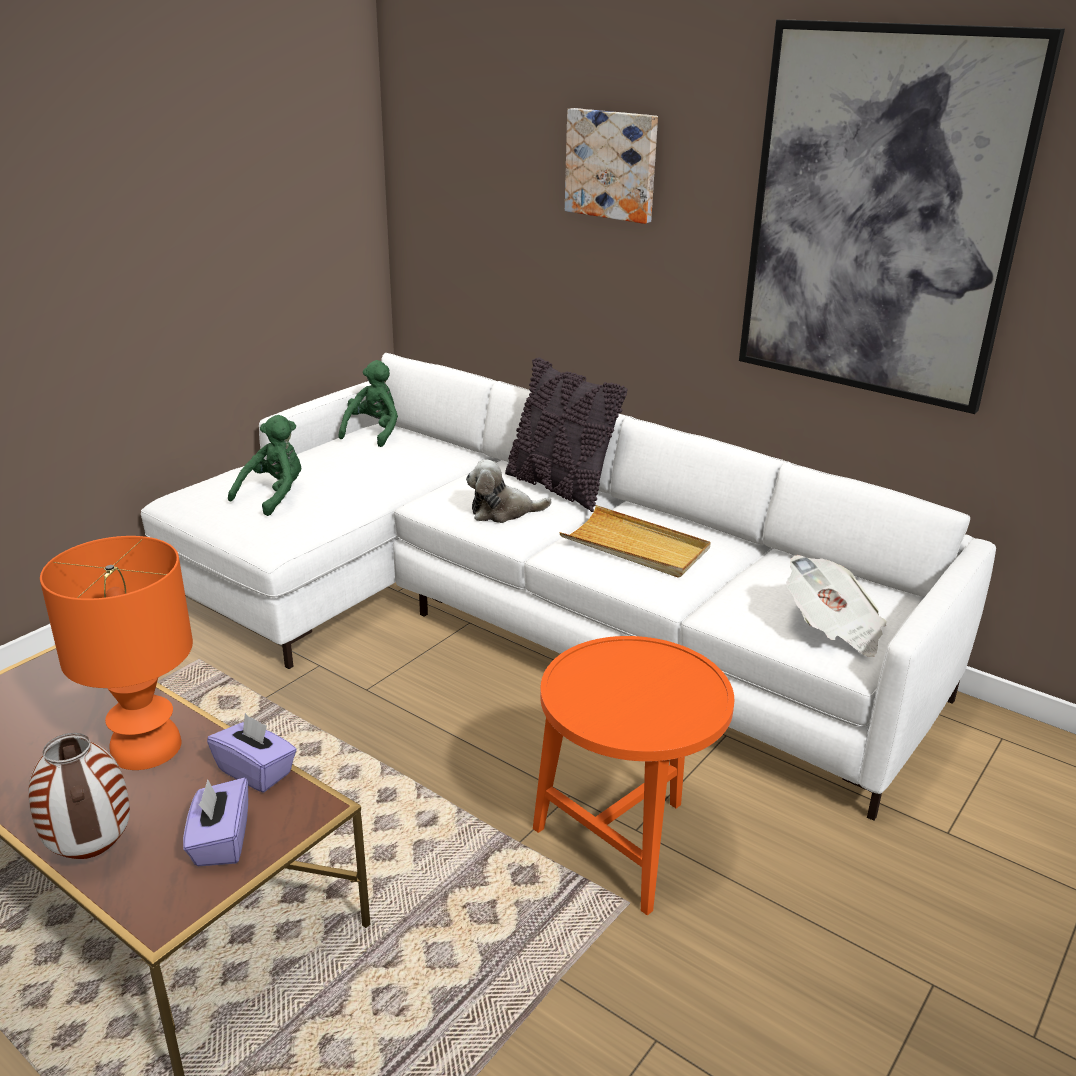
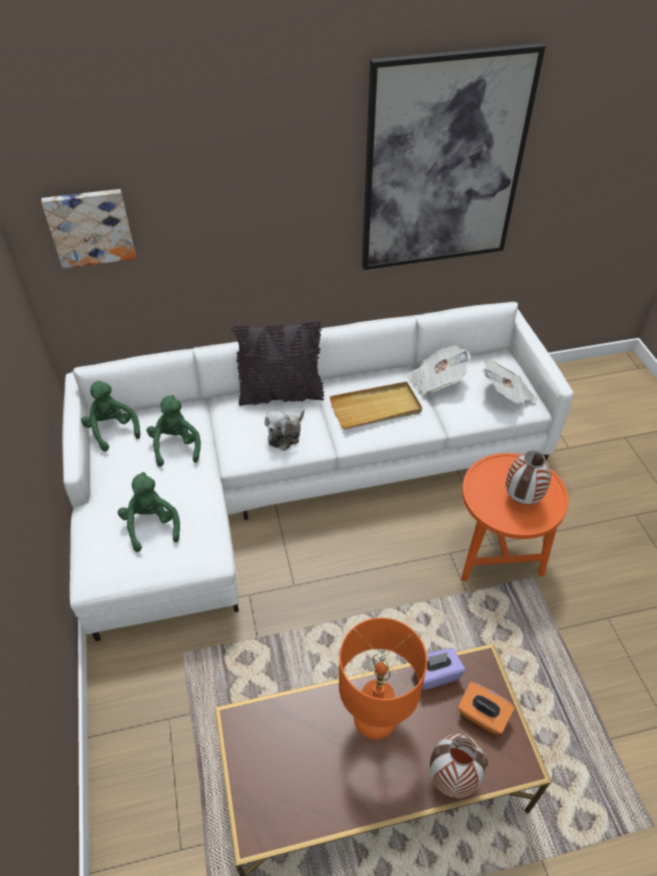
camera: 50 degrees left, 20 degrees up
(220, 841) = (482, 715): purple tissue box -> orange tissue box
(396, 465) = (176, 446): none -> green plush toy
(612, 164) = (246, 177): picture -> picture (90, 227)
(633, 699) = (521, 498): none -> vase
(760, 568) = (436, 380): none -> newspaper

